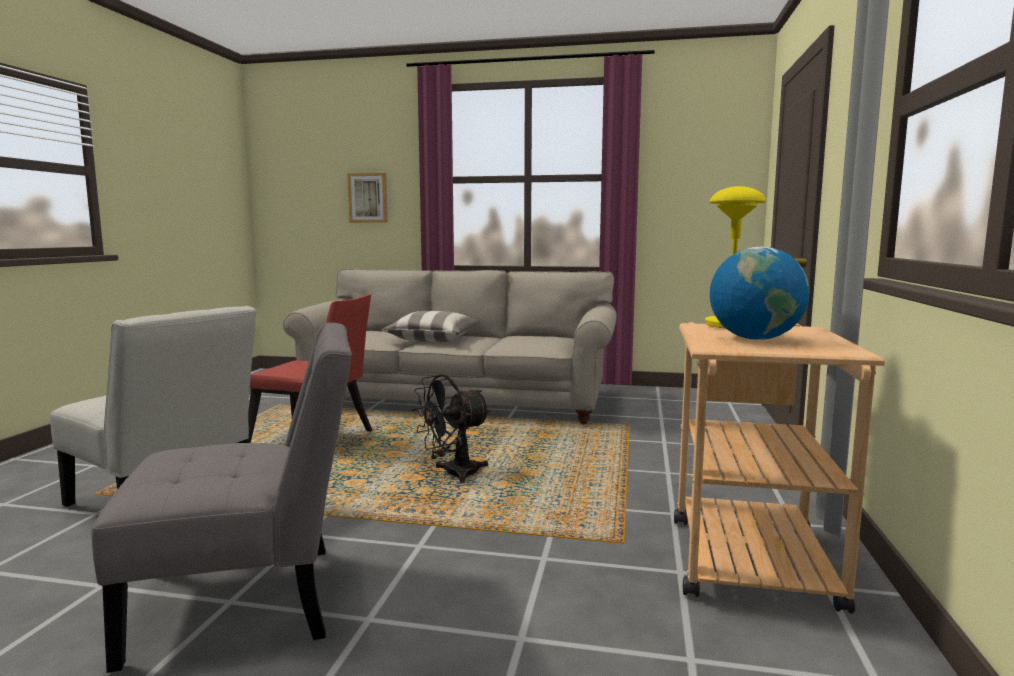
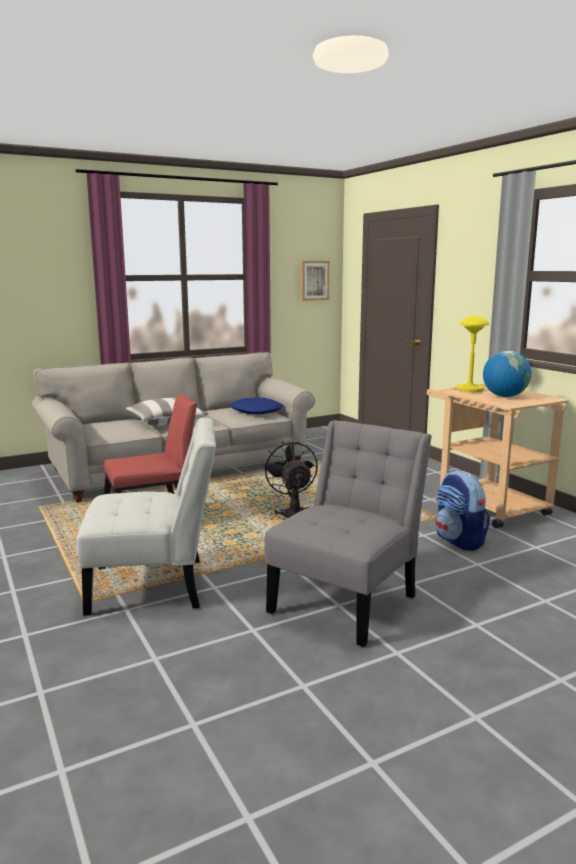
camera: 40 degrees left, 5 degrees up
(368, 198) = (34, 295): picture -> picture (314, 280)
(453, 474) = (293, 513): black fan -> black fan turned 150 degrees clockwise
(545, 343) = (257, 412): none -> blue pillow
(576, 589) = (459, 541): none -> backpack

